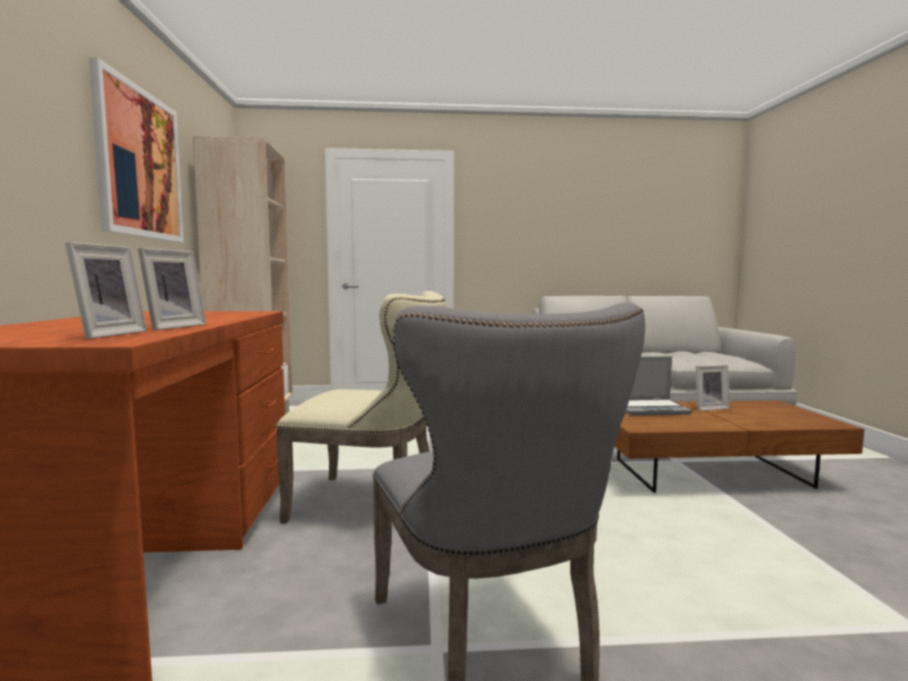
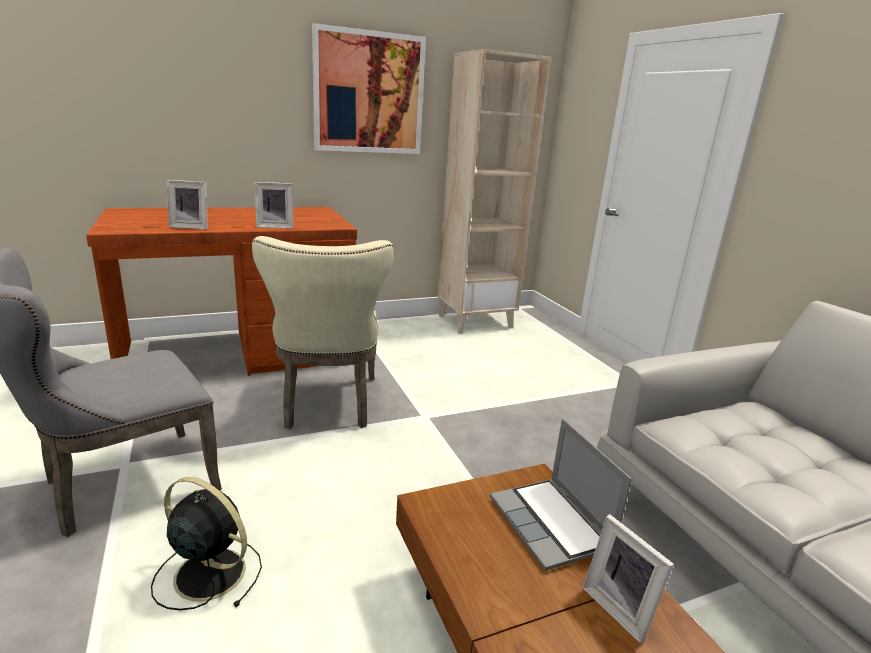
camera: 70 degrees right, 15 degrees up
(106, 335) = (144, 225): picture frame -> picture frame (275, 226)
(645, 574) = (207, 572): none -> black fan

